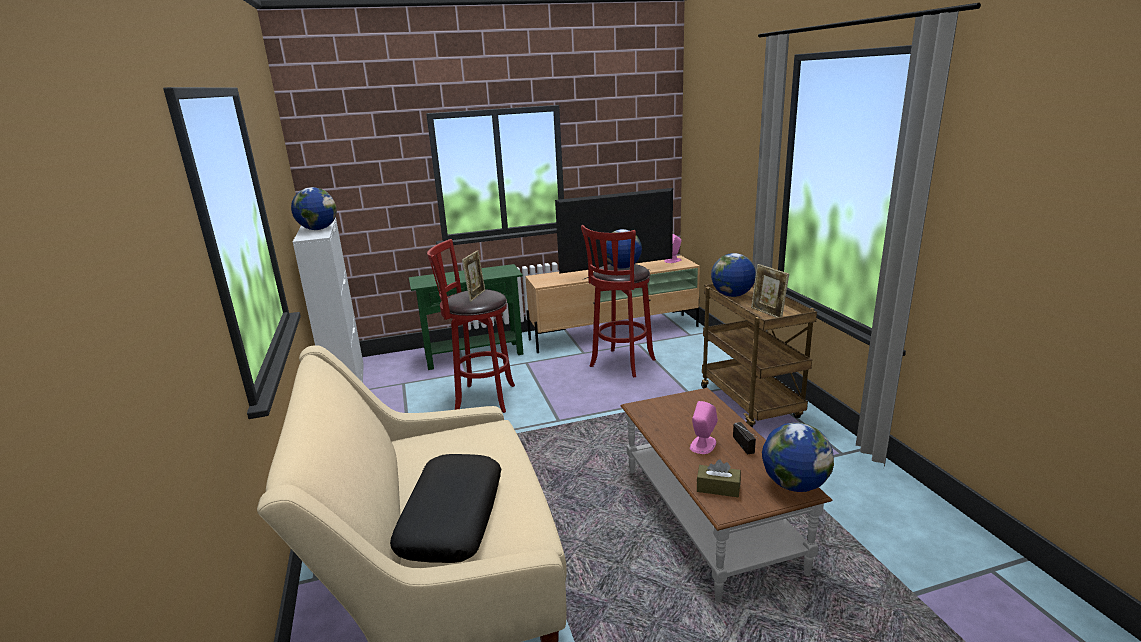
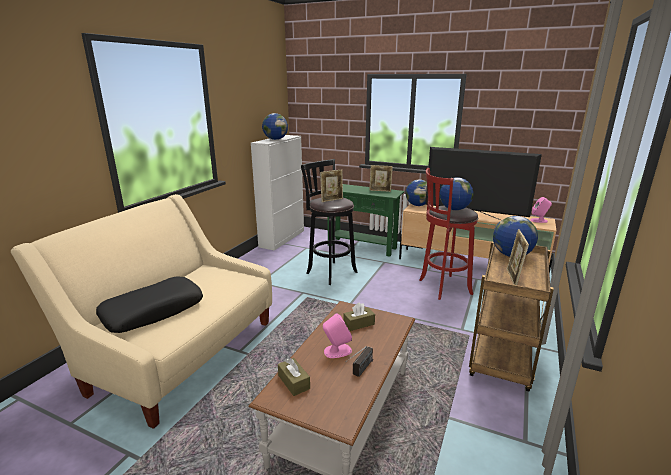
camera: 40 degrees right, 0 degrees up
(481, 398) = (330, 272): red stool -> black stool
(487, 271) = (380, 190): none -> picture frame
(677, 414) = (359, 324): none -> brown tissue box
(794, 485) = (343, 414): globe -> globe (417, 205)

